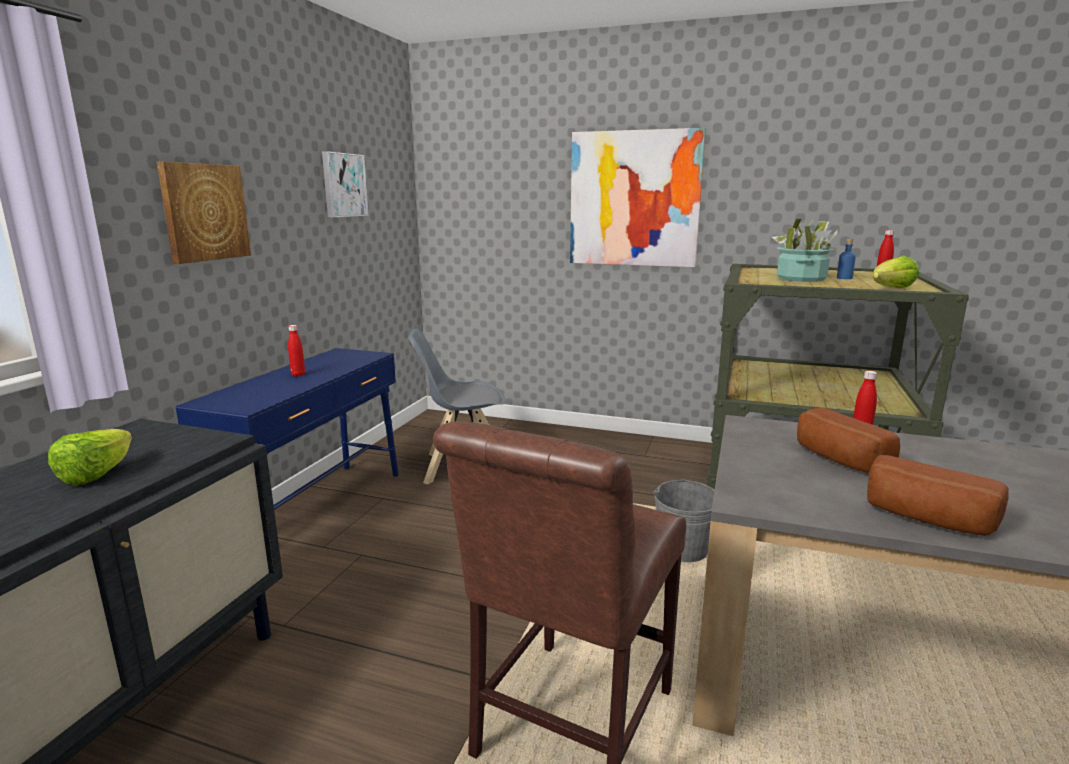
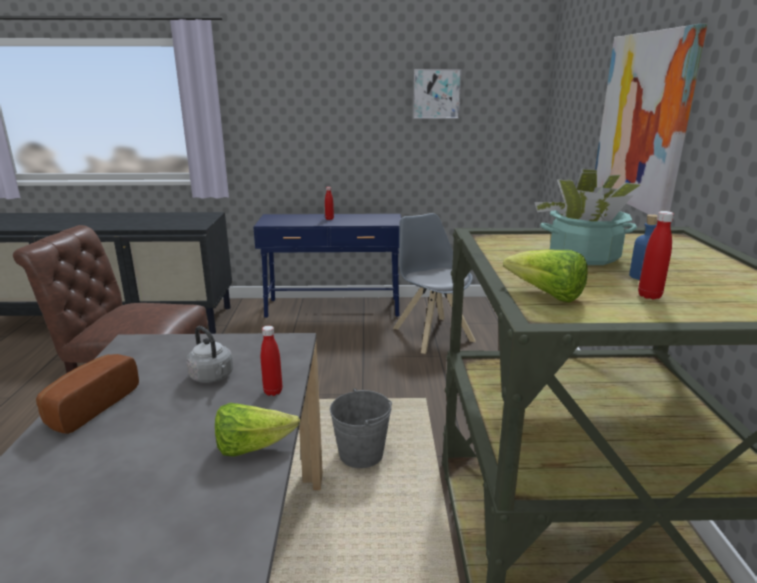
camera: 70 degrees right, 5 degrees up
(97, 475) = (155, 222): lettuce -> lettuce (252, 447)
(204, 212) = (300, 112): picture -> none
(836, 459) = (213, 377): bread -> grey kettle

